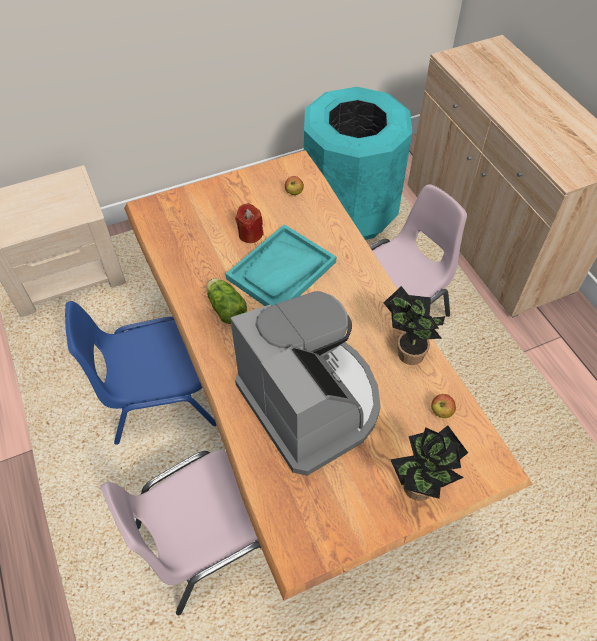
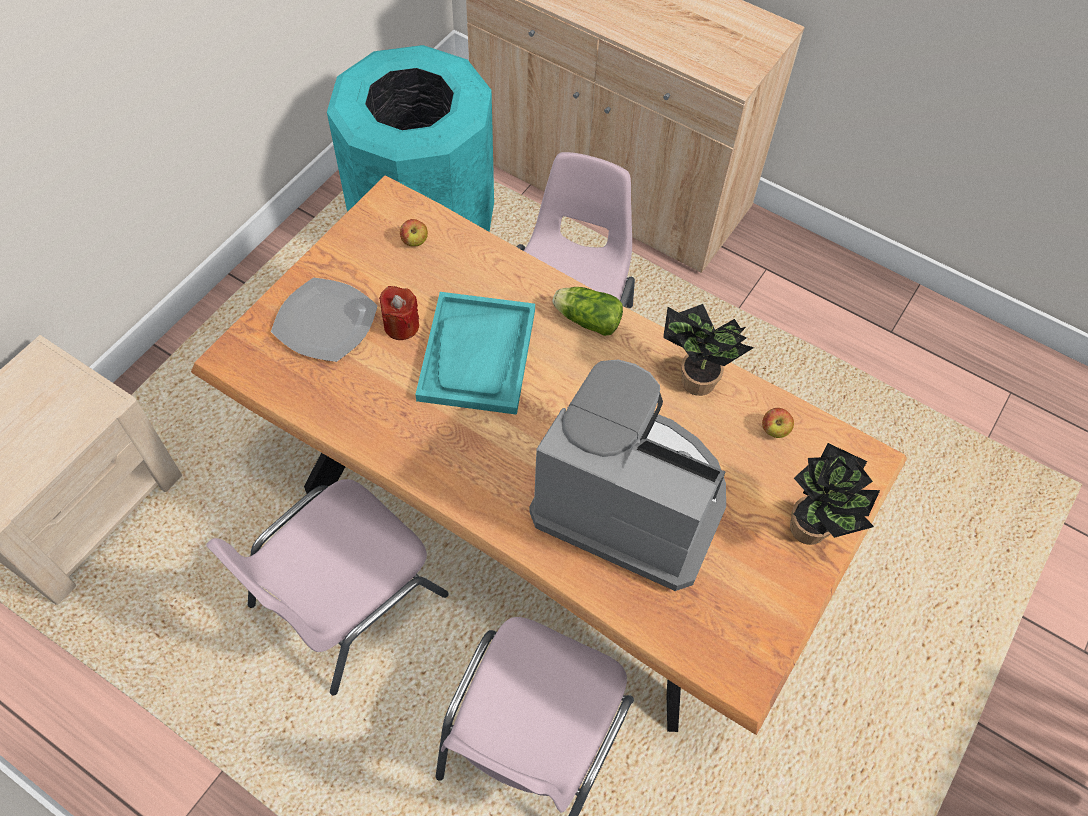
camera: 35 degrees left, 5 degrees up
(158, 395) = (344, 600): blue chair -> pink chair
(210, 212) = (325, 321): none -> plate
(225, 307) = (443, 438): lettuce -> lettuce (585, 319)

